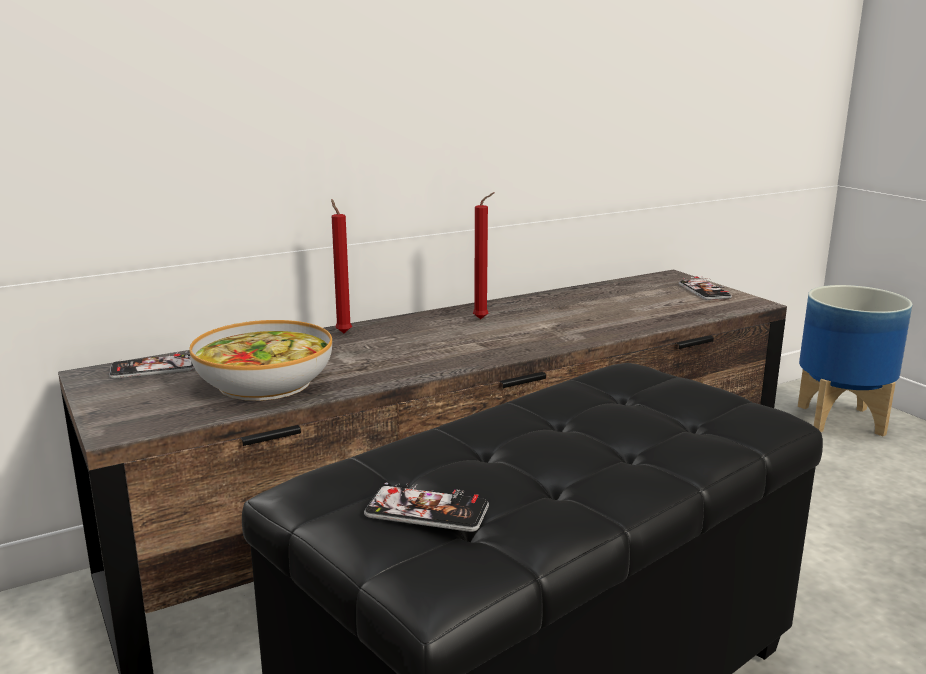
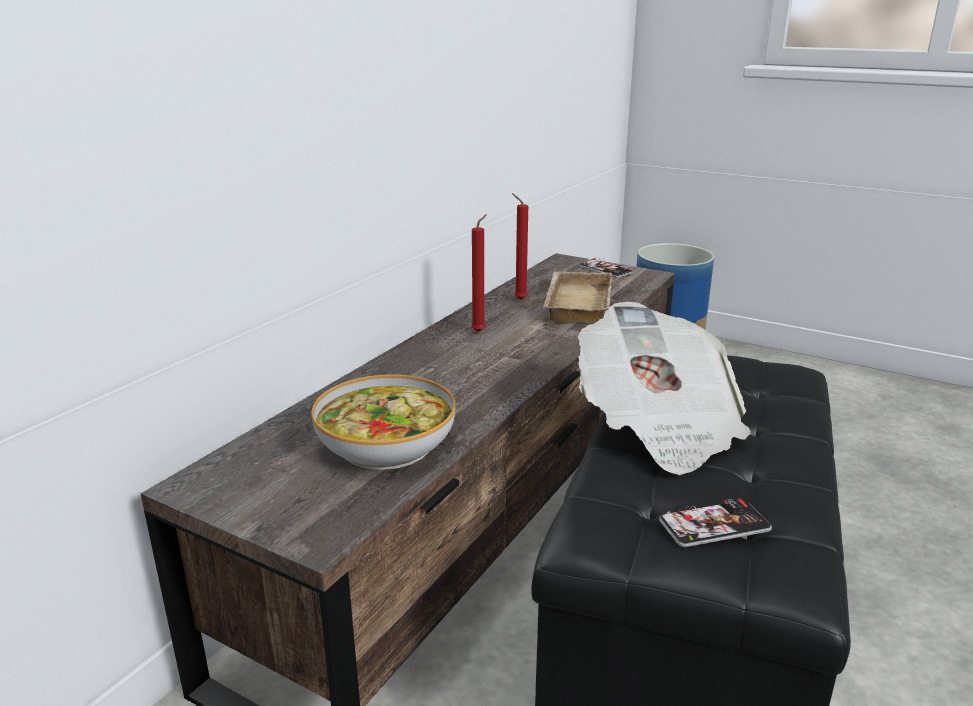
camera: 30 degrees left, 5 degrees up
(152, 368) = (248, 460): phone -> none
(343, 332) = (379, 373): red candle -> red candle (518, 299)
(515, 424) = (658, 426): none -> newspaper
(619, 313) = (575, 303): none -> beige tray

